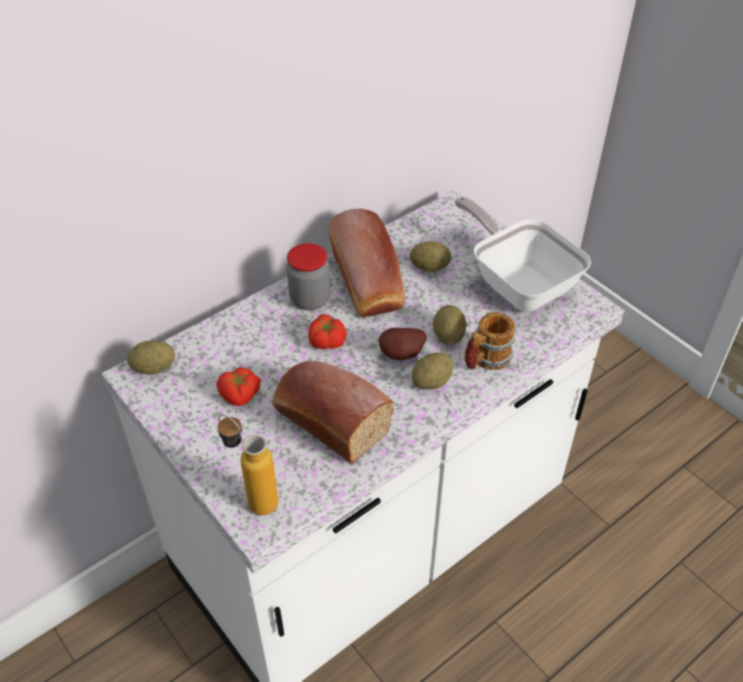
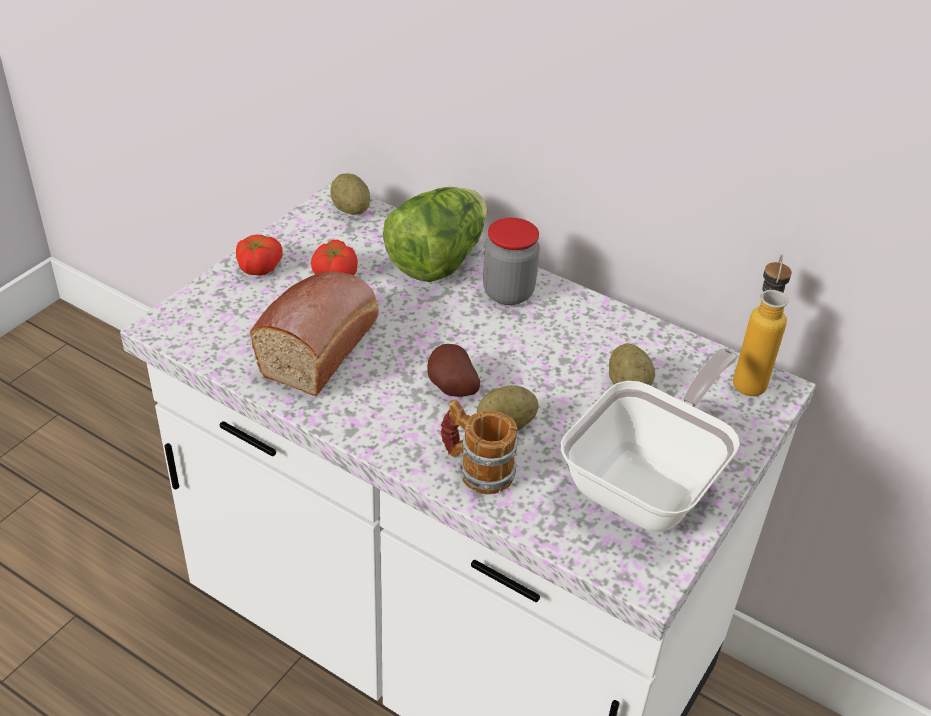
camera: 70 degrees right, 5 degrees down
(253, 329) = (437, 261): none -> lettuce
(253, 498) = (198, 314): bottle -> bottle (750, 376)
(326, 342) = (443, 320): tomato -> tomato (258, 267)
(368, 283) = (563, 335): bread -> none
(431, 382) = (416, 422): potato -> none

